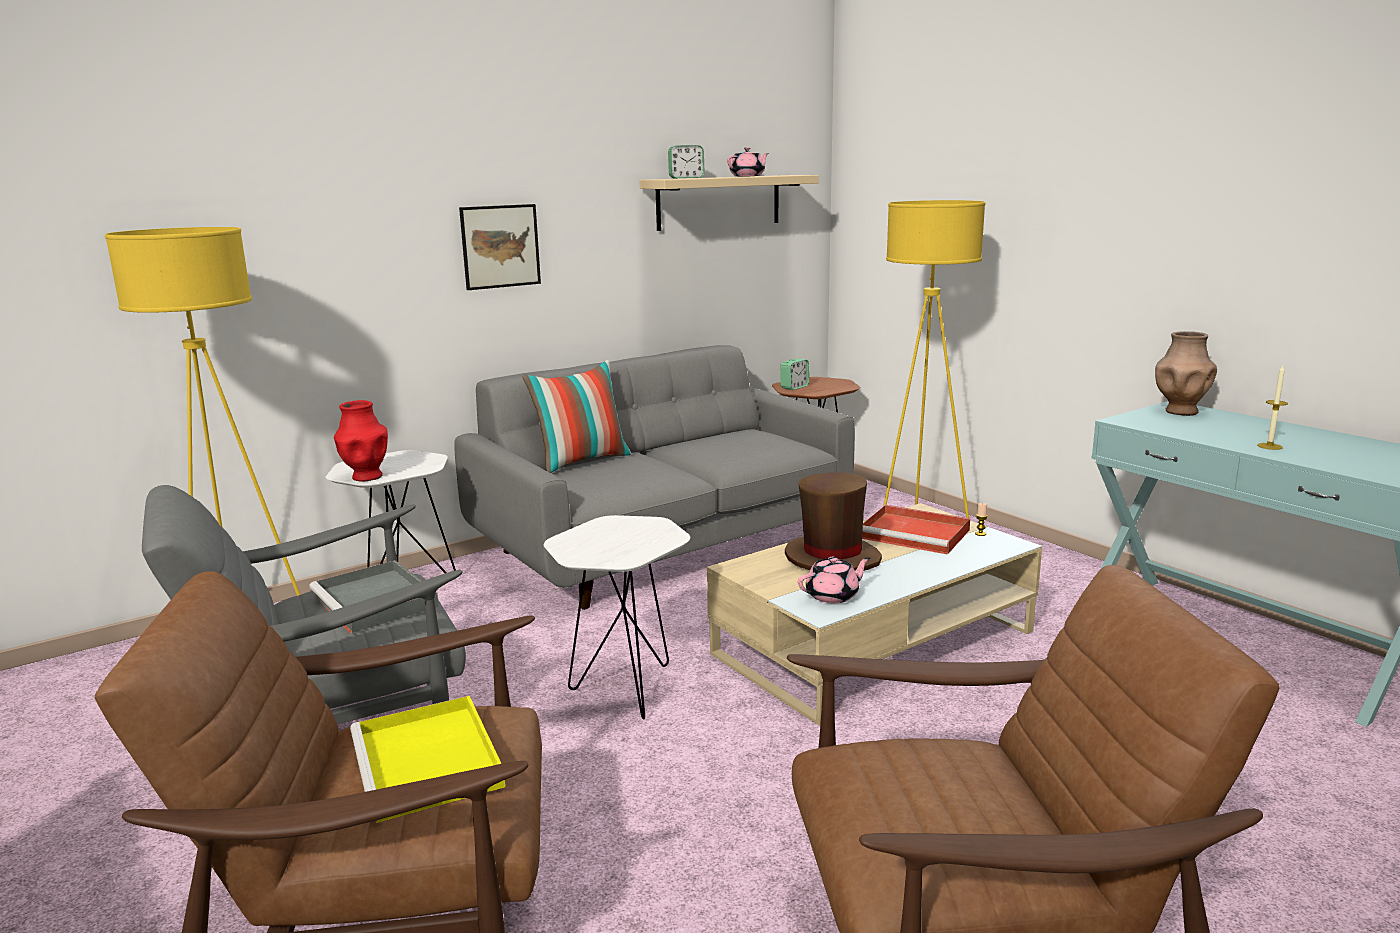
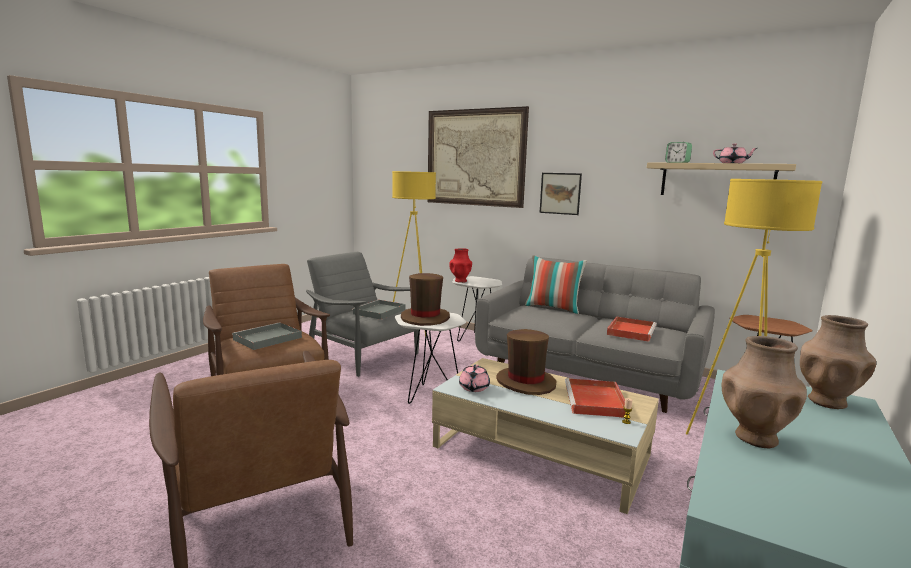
camera: 65 degrees right, 5 degrees down
(287, 182) = (475, 157): none -> picture
(429, 764) = (266, 339): yellow tray -> grey tray
(610, 542) = (425, 318): none -> brown hat
(744, 447) = (631, 331): none -> red tray
(794, 387) = (750, 319): alarm clock -> none
(833, 595) = (473, 388): pink teapot -> pink teapot turned 60 degrees clockwise
(1269, 446) = (755, 437): candle -> brown vase

